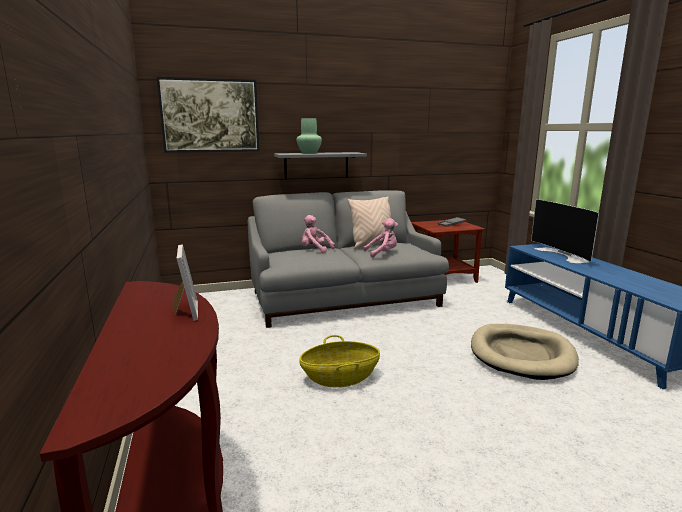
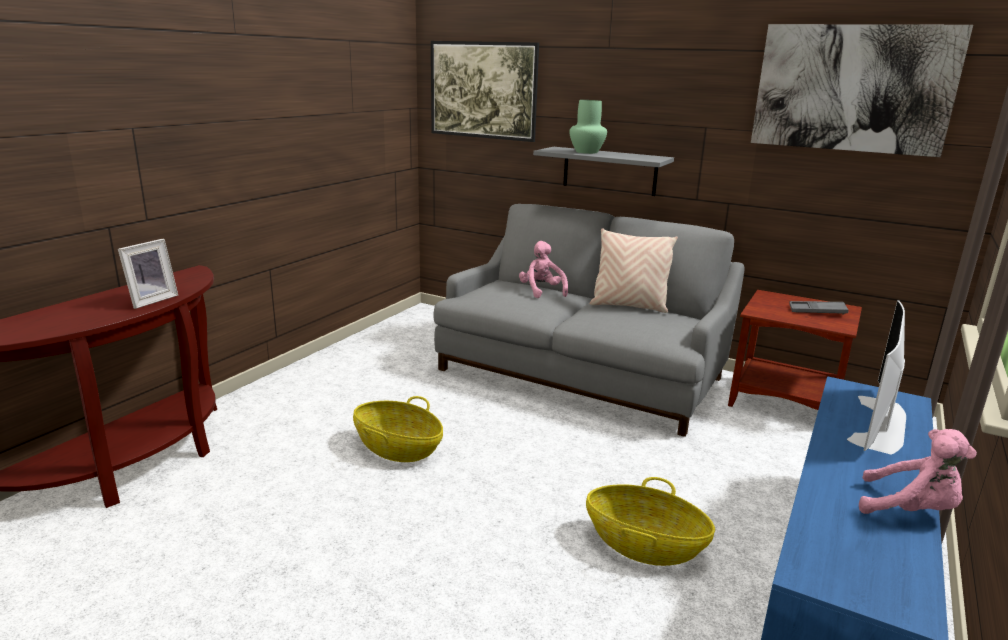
camera: 45 degrees right, 5 degrees up
(382, 253) = (609, 322): pink plush toy -> pink plush toy (910, 510)
(441, 107) = (852, 88): none -> picture
(521, 354) = (644, 545): beige dog bed -> basket

